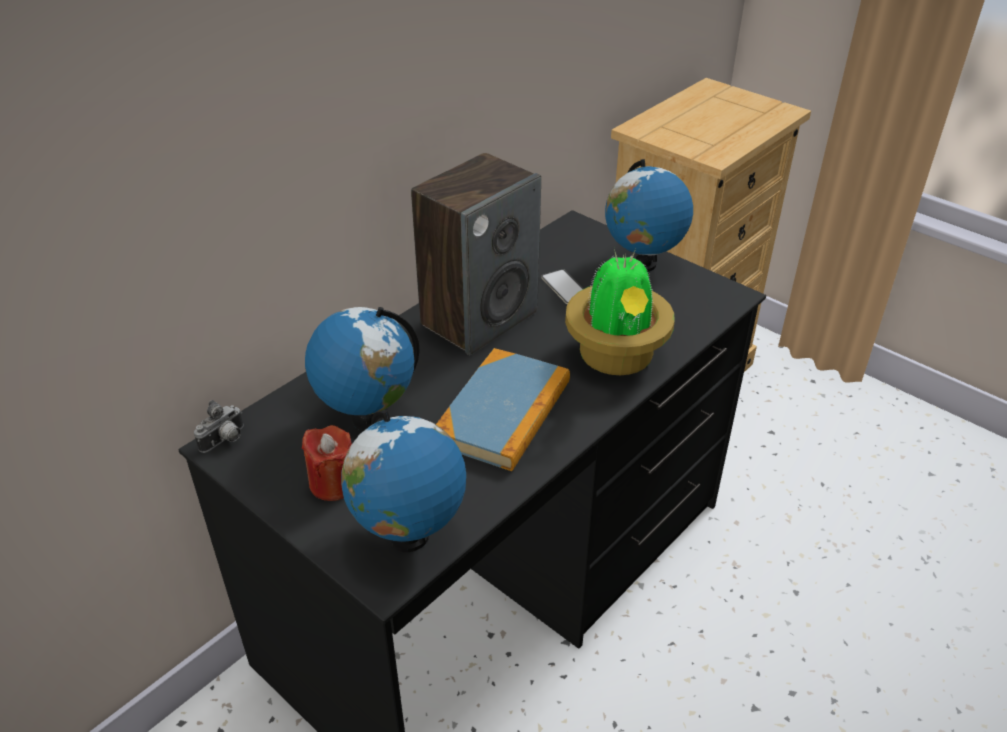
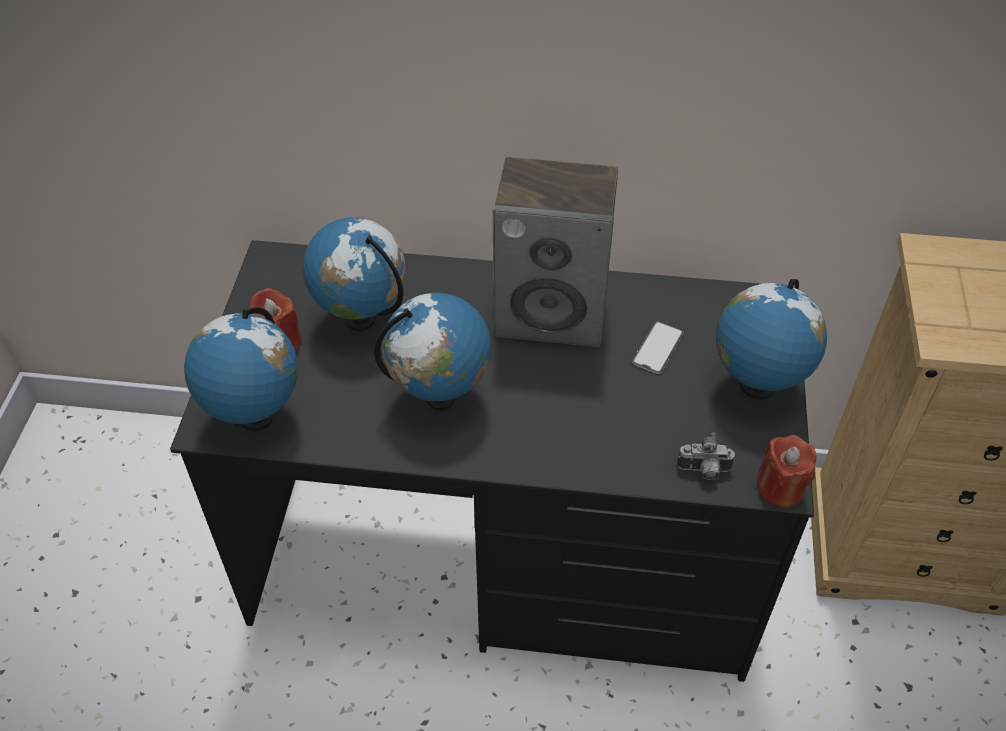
camera: 55 degrees right, 10 degrees up
(225, 441) = (277, 257): camera -> camera (704, 471)
(503, 412) = (440, 398): book -> globe
(616, 357) = (585, 438): potted plant -> none
(734, 296) = (780, 487): none -> red candle

